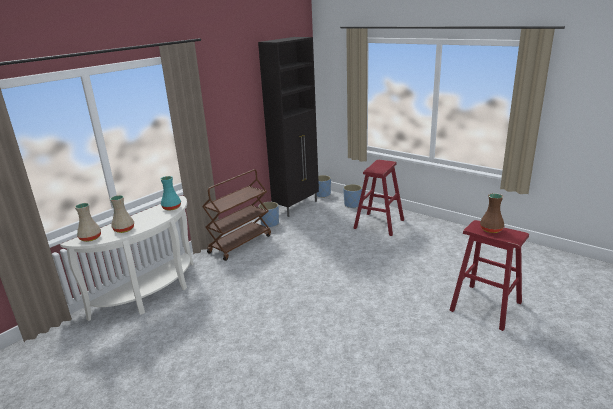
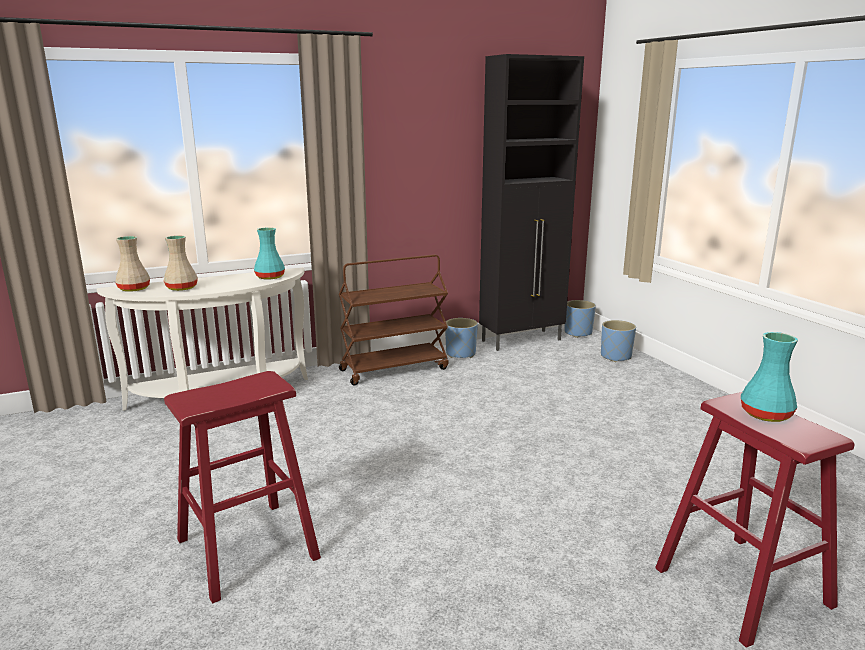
camera: 25 degrees right, 5 degrees down
(379, 224) = (638, 393): red stool -> red stool (247, 548)
(491, 229) = (767, 414): brown vase -> turquoise vase

